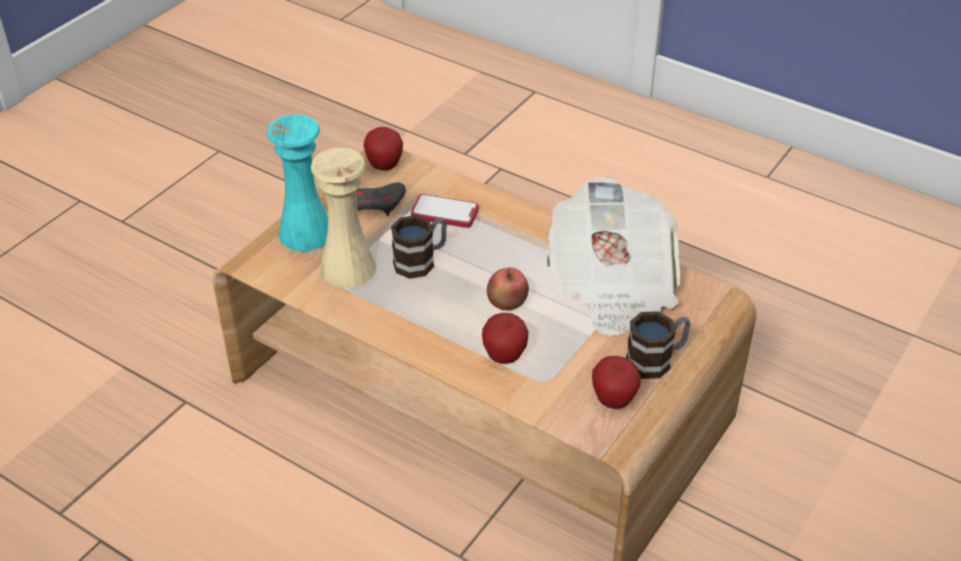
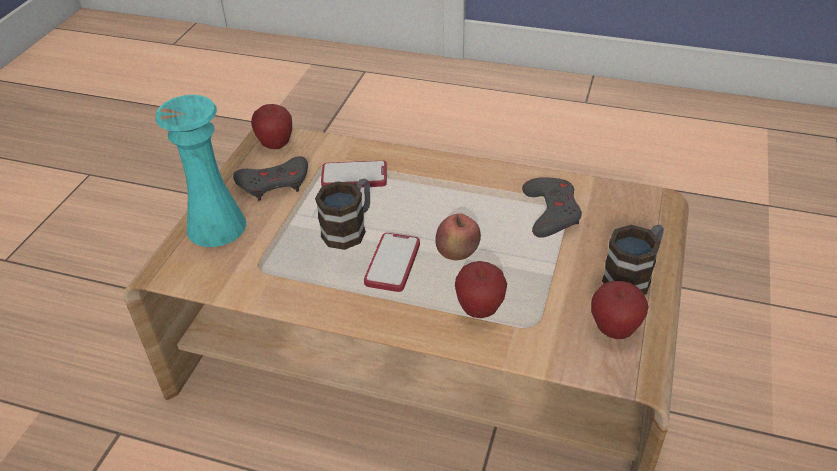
camera: 15 degrees left, 0 degrees up
(348, 268) = (275, 253): beige vase -> none
(446, 300) = (392, 263): none -> phone
(612, 286) = (551, 212): newspaper -> grey game controller

